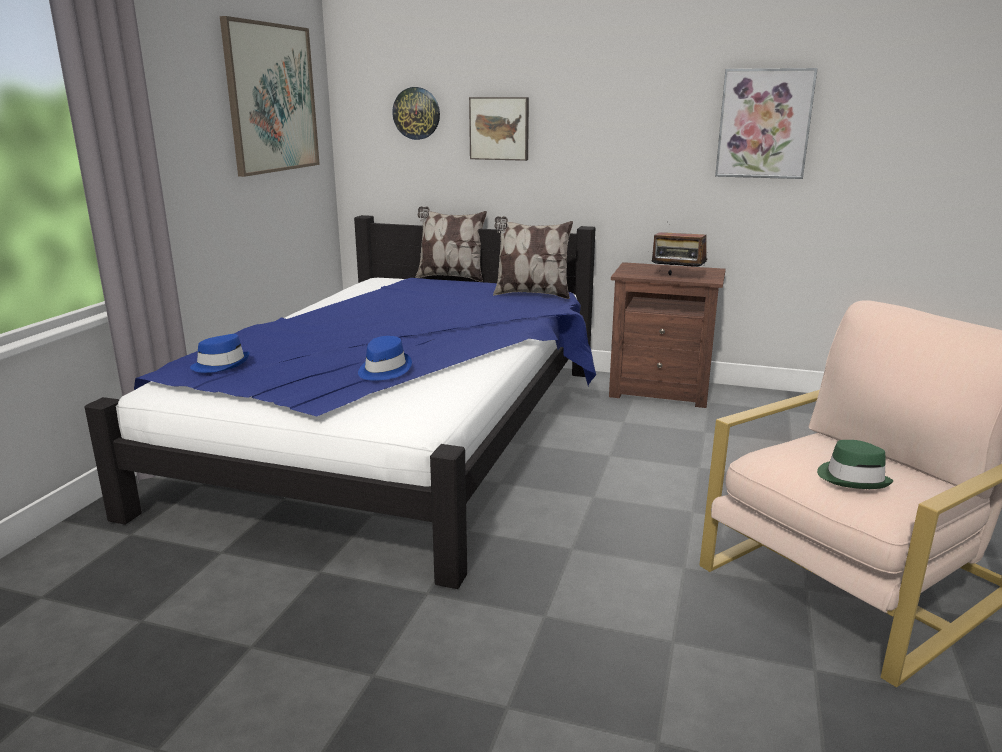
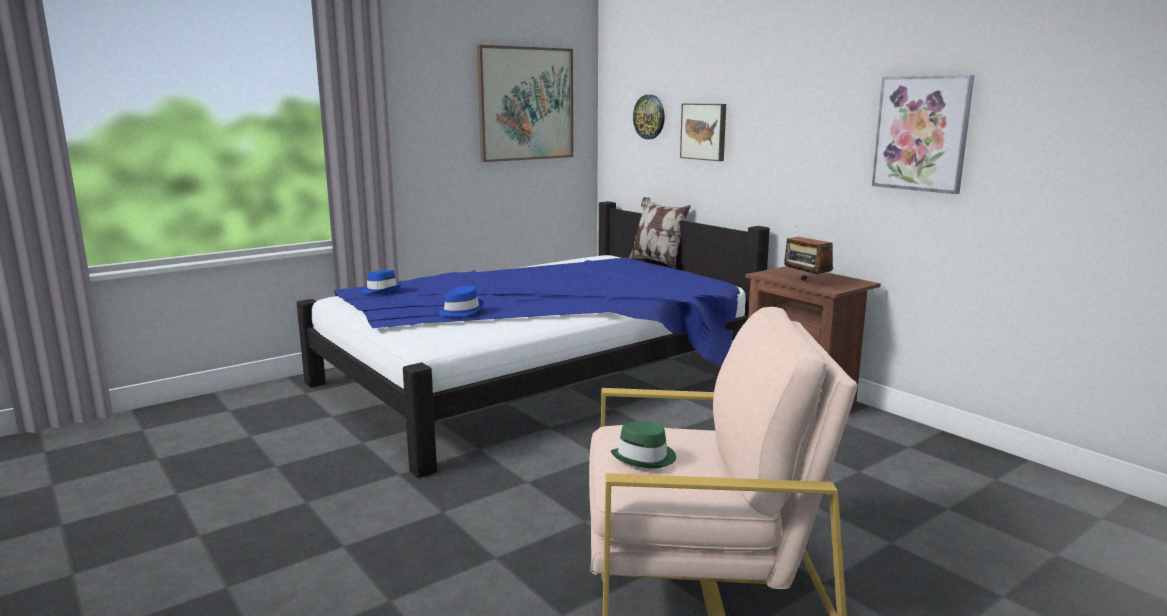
camera: 35 degrees right, 5 degrees down
(531, 294) = (688, 282): pillow -> none

